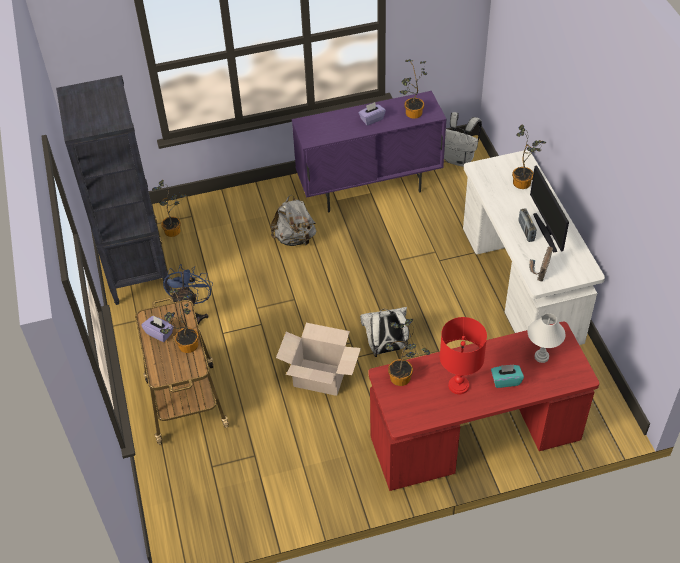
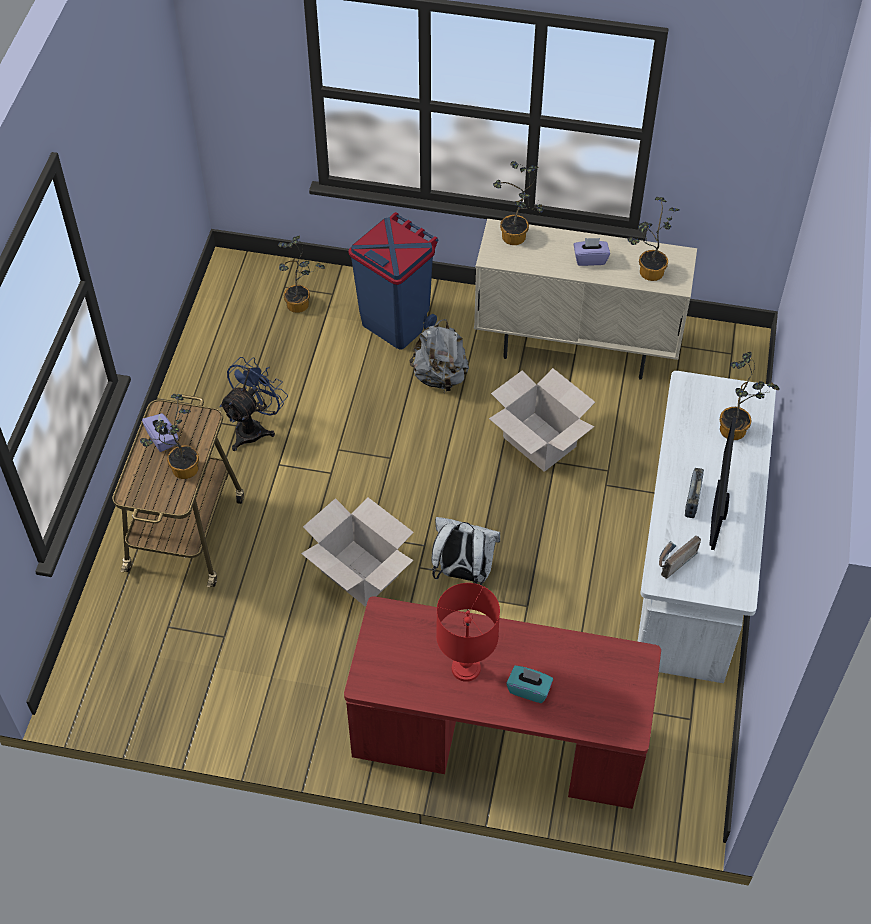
camera: 25 degrees right, 5 degrees up
(138, 272) = (226, 342): black bookcase -> none
(245, 218) = (395, 323): none -> blue trash can
(369, 189) = (576, 347): purple cabinet -> beige cabinet
(383, 251) = (540, 441): none -> cardboard box
(403, 378) = (404, 627): potted plant -> potted plant (516, 239)
(459, 159) = (722, 354): white backpack -> none
(541, 356) = (596, 679): white table lamp -> none

